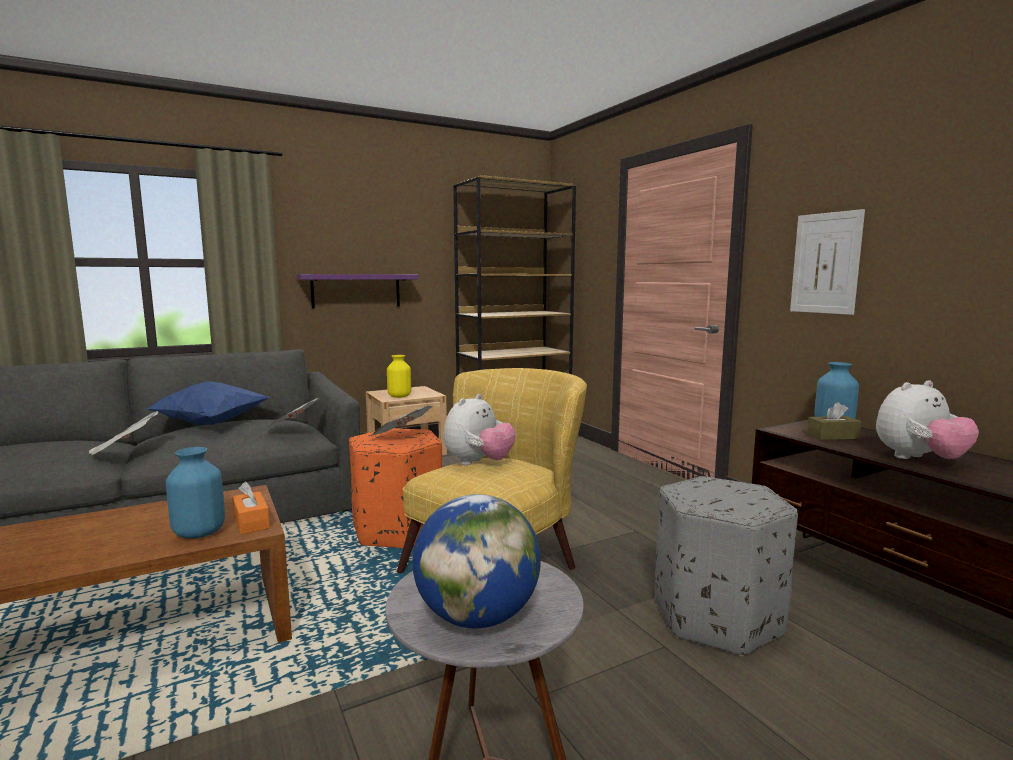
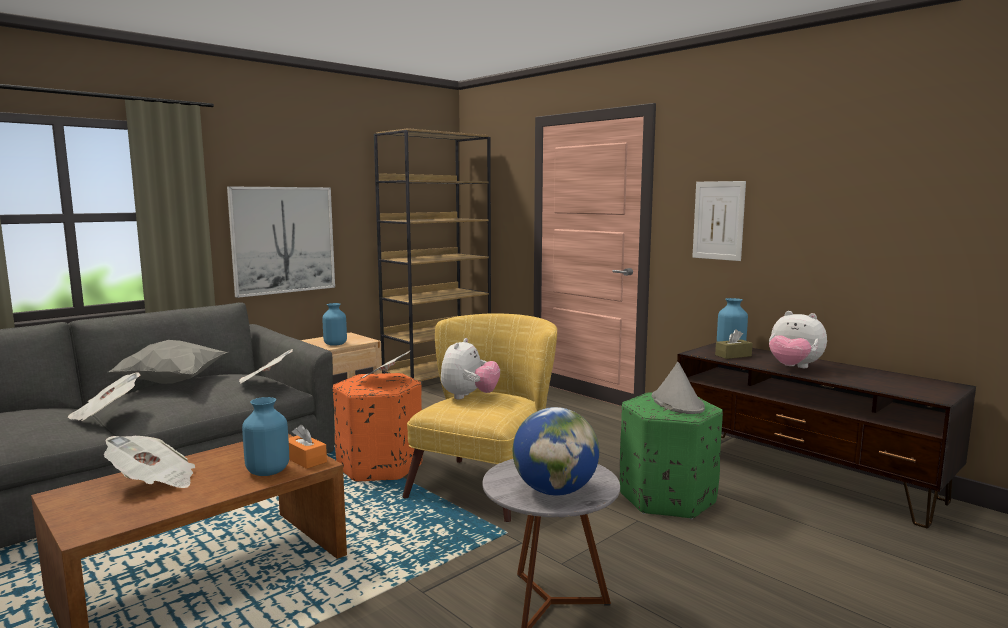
camera: 15 degrees left, 0 degrees up
(81, 532) = (154, 482): none -> newspaper
(214, 424) = (174, 382): blue pillow -> grey pillow
(356, 290) = (283, 240): purple shelf -> picture
(400, 396) = (335, 344): yellow vase -> blue vase
(716, 617) = (666, 498): grey ottoman -> green ottoman
(733, 495) = (677, 403): none -> grey hat
(919, 459) = (793, 368): plush toy -> plush toy turned 75 degrees clockwise

